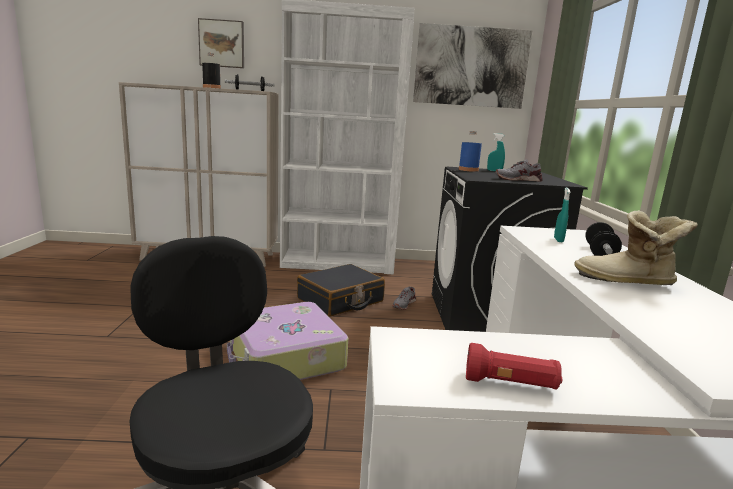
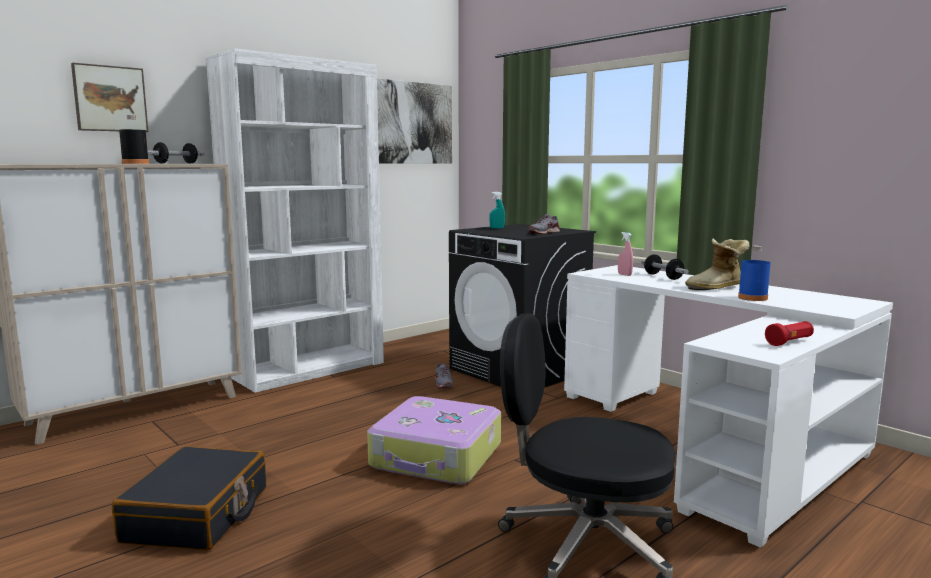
camera: 40 degrees left, 5 degrees down
(340, 300) = (385, 399): black suitcase -> black suitcase (198, 515)
(468, 170) = (480, 230): blue bottle -> blue bottle (752, 298)
(558, 240) = (624, 275): turquoise spray bottle -> pink spray bottle

